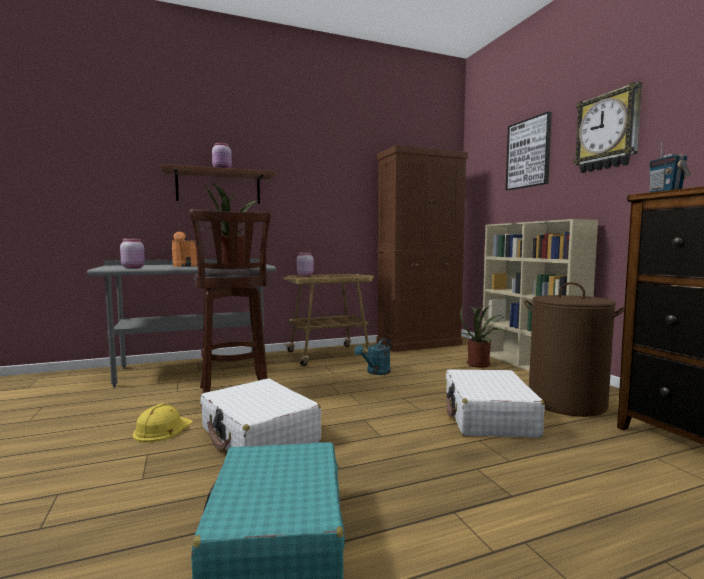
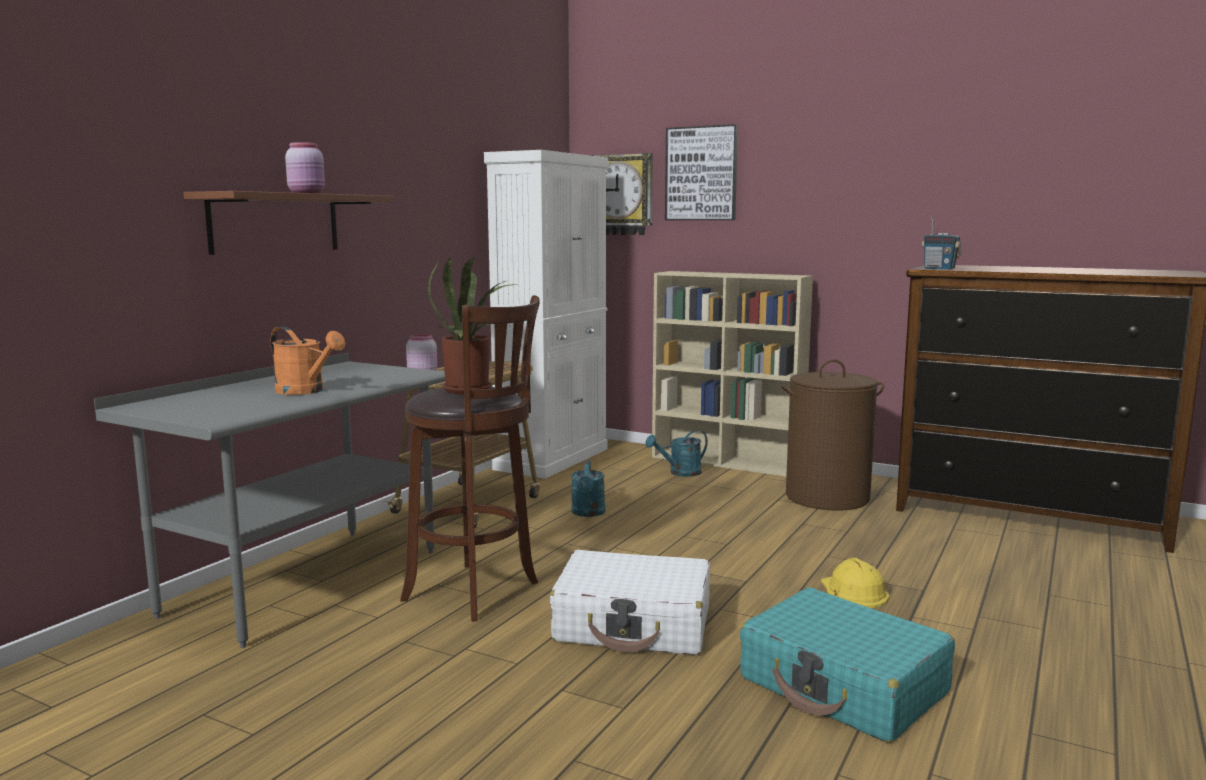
camera: 40 degrees left, 5 degrees up
(133, 267) = (244, 408): pink jar -> none
(162, 429) = (502, 662): yellow hard hat -> yellow hard hat (853, 592)
(419, 344) = (552, 459): brown cabinet -> white cabinet
(481, 364) = (680, 473): potted plant -> turquoise watering can
(488, 417) = (795, 531): white suitcase -> none
(608, 131) = (819, 169): wall clock -> wall clock (621, 195)

